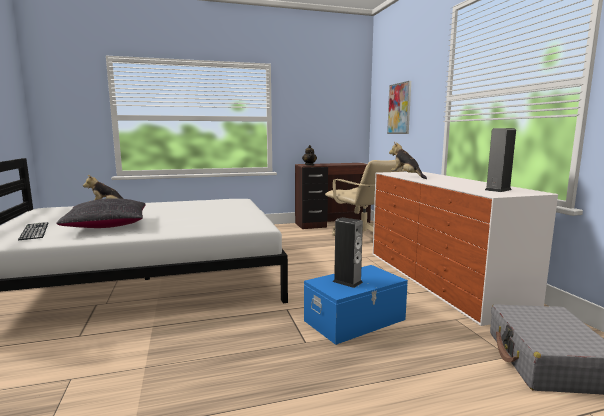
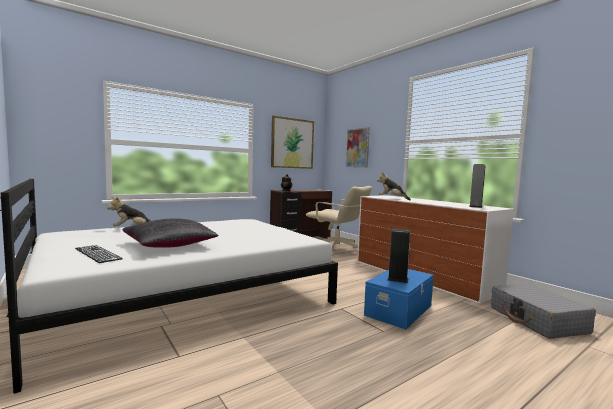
camera: 20 degrees left, 5 degrees down
(323, 107) = (292, 143): none -> picture

